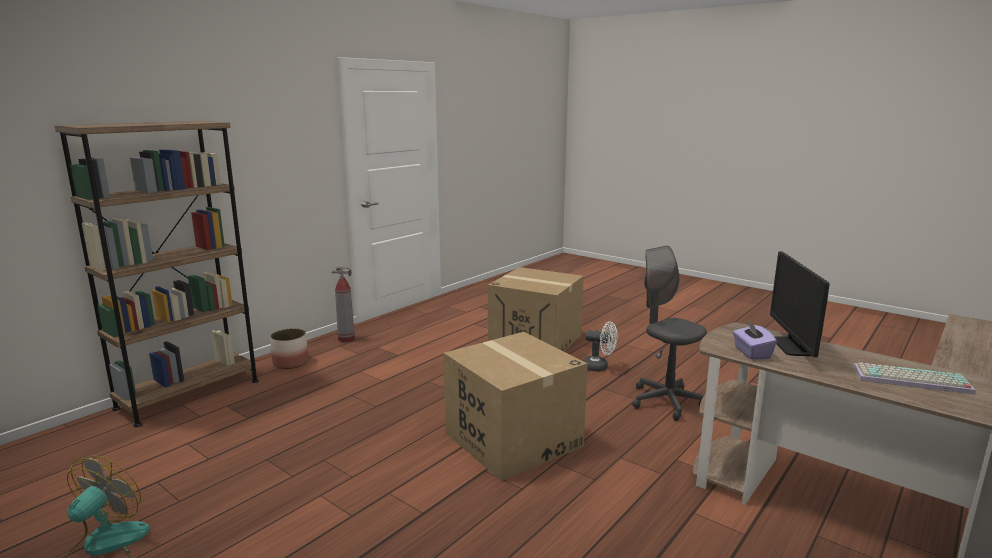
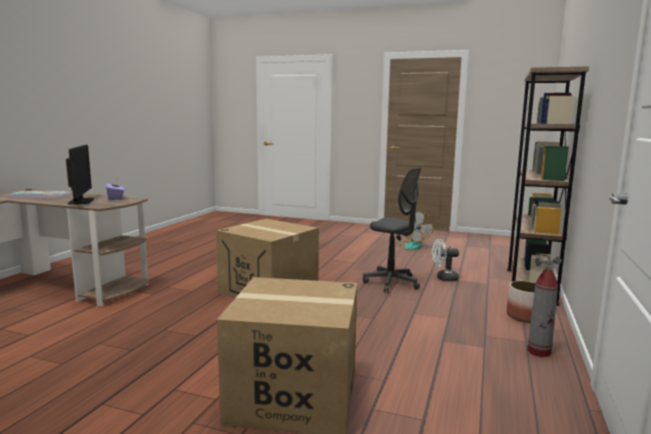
camera: 160 degrees right, 5 degrees down
(599, 367) = (196, 361): white fan -> white fan (443, 278)
(666, 402) = (133, 331): grey office chair -> grey office chair (391, 283)

